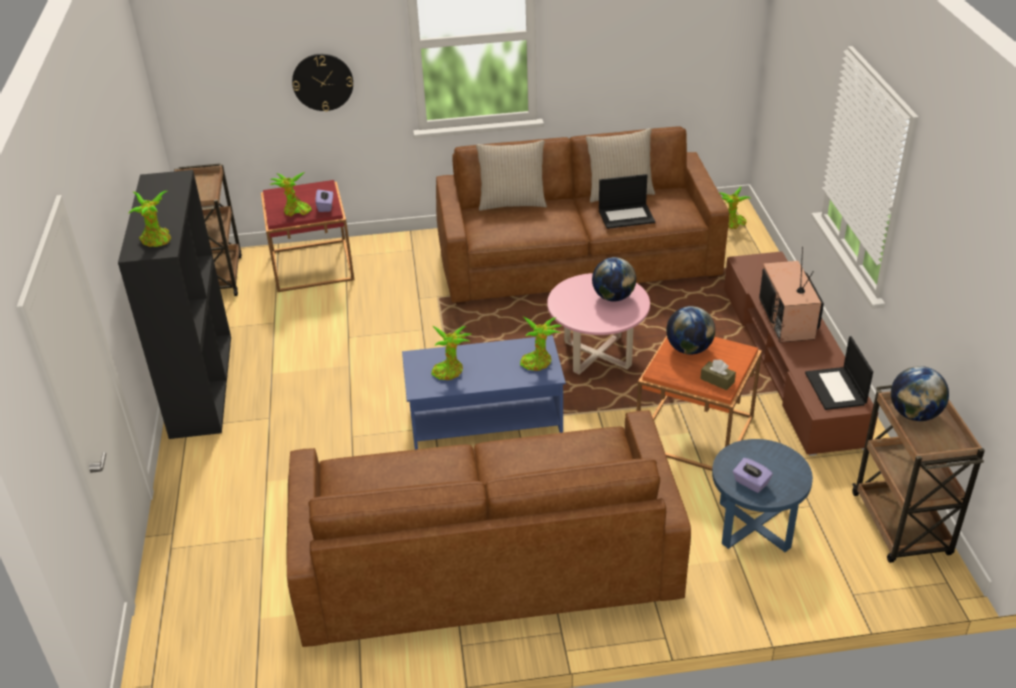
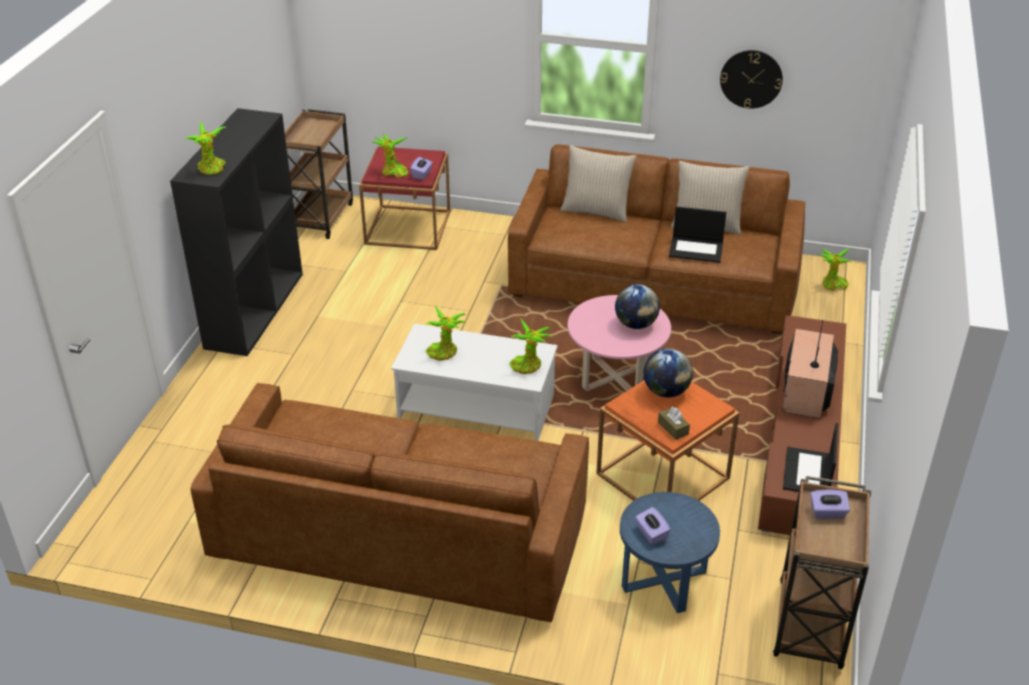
camera: 20 degrees right, 0 degrees up
(322, 82) = (446, 56): wall clock -> wall clock (751, 79)
(484, 418) = (475, 407): blue coffee table -> white coffee table
(914, 414) = (827, 513): globe -> purple tissue box

